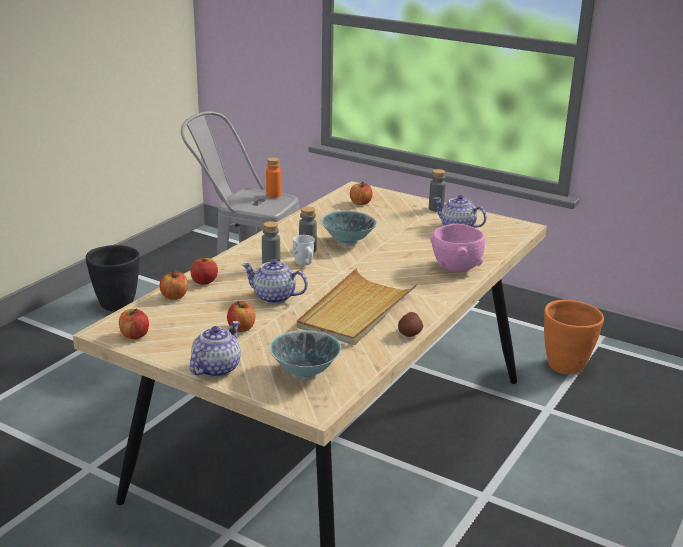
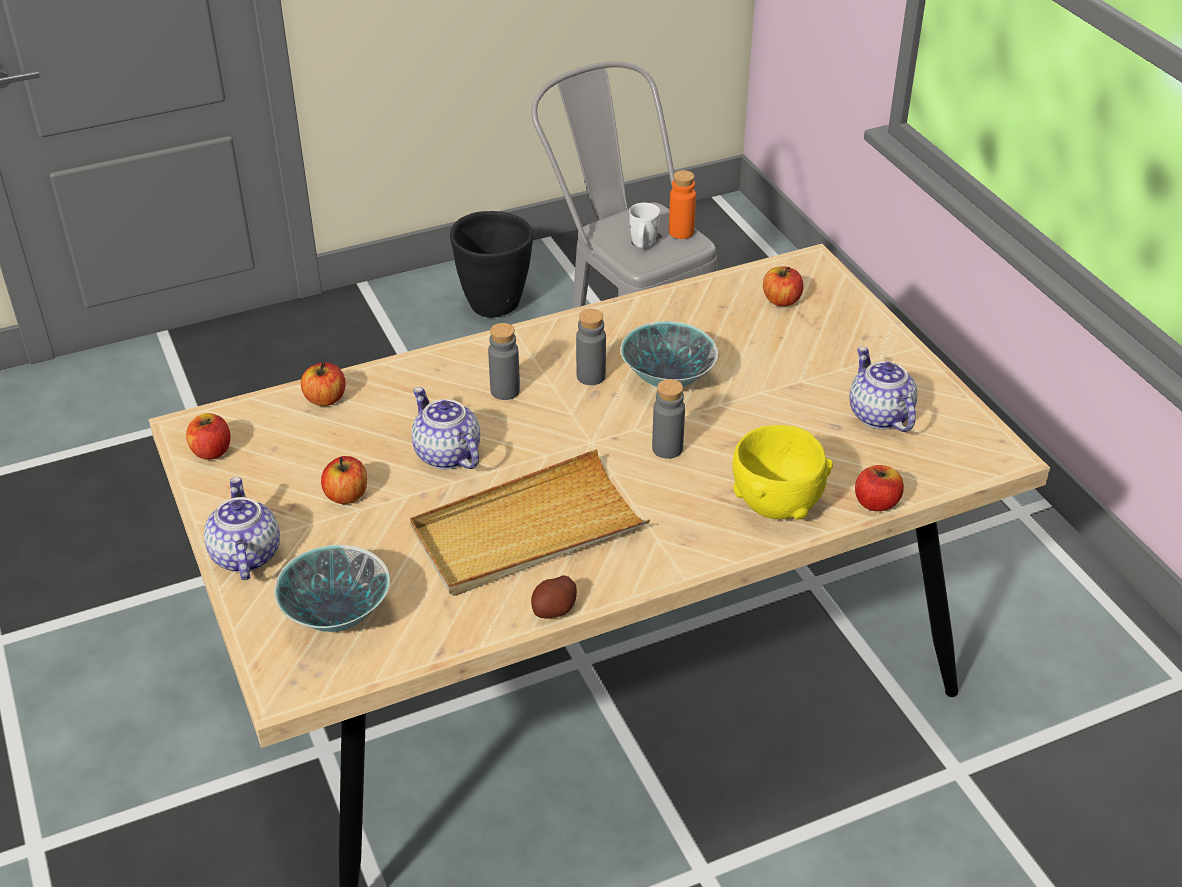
camera: 35 degrees right, 15 degrees up
(204, 281) = (389, 385): apple -> apple (876, 503)
(216, 368) = (244, 555): teapot -> teapot turned 75 degrees counterclockwise
(305, 263) = (558, 402): white mug -> white mug (643, 245)
(436, 209) = (892, 357): grey bottle -> grey bottle (667, 448)
(456, 267) = (776, 503): pink bowl -> yellow bowl
(566, 366) = (1077, 704): orange planter -> none

